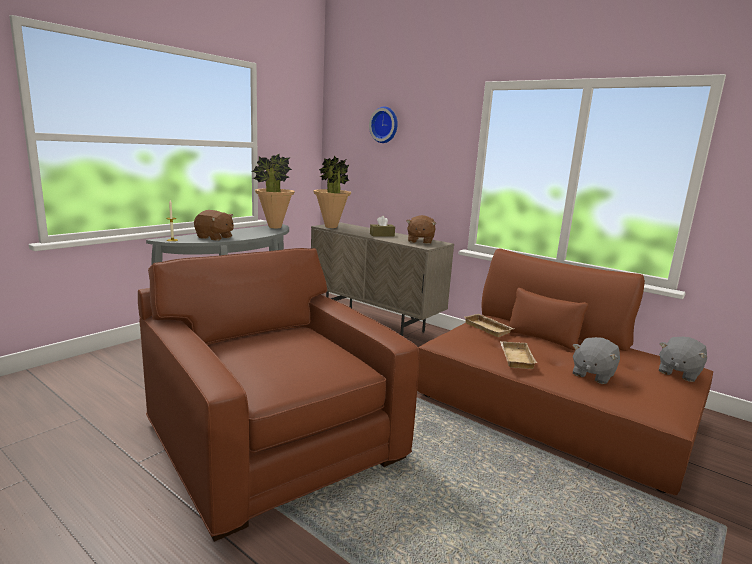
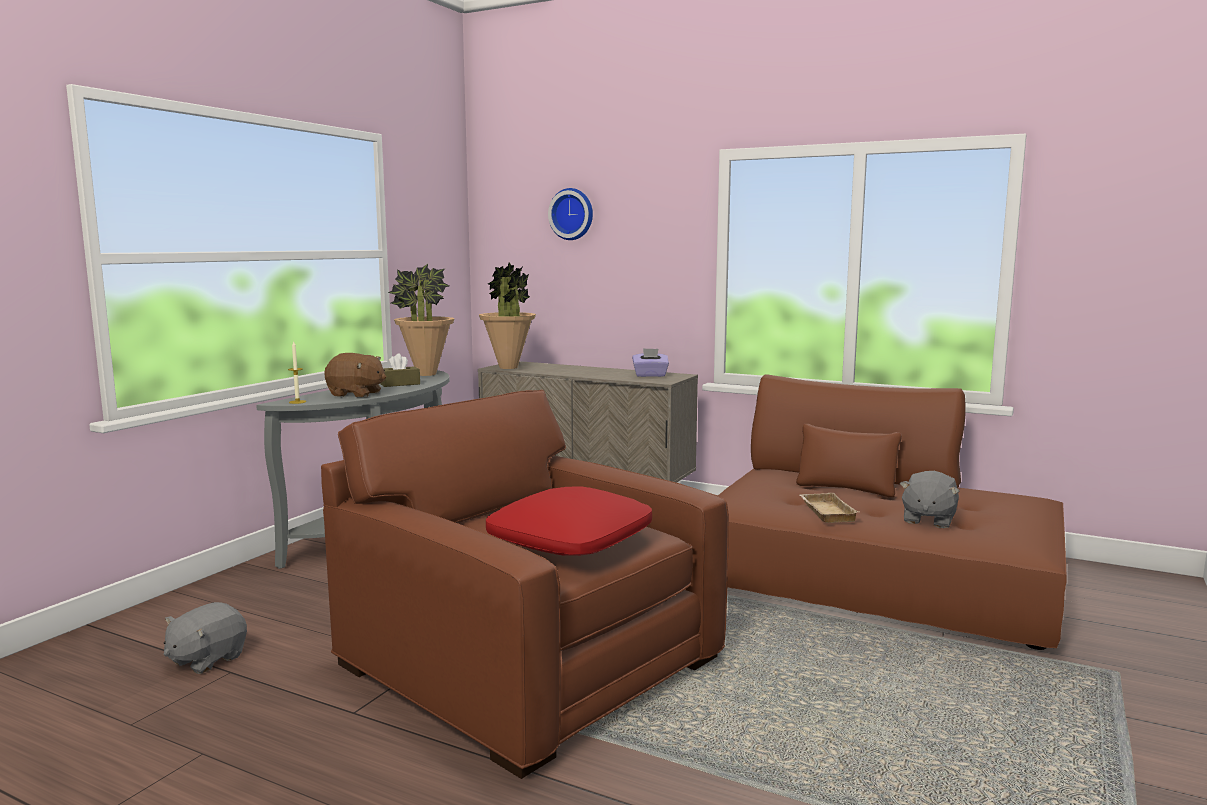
camera: 10 degrees left, 5 degrees down
(290, 365) = (570, 540): none -> red pillow
(382, 235) = (591, 372): brown tissue box -> brown tissue box (400, 384)
(420, 241) = (650, 375): brown plush toy -> purple tissue box
(489, 328) = (773, 483): beige tray -> none
(678, 372) = (1026, 506): grey plush toy -> grey plush toy (206, 659)

